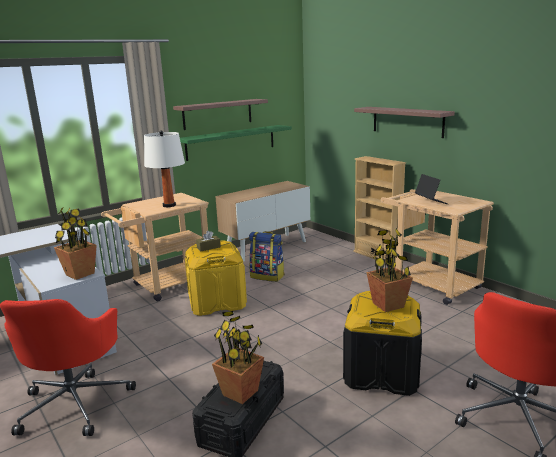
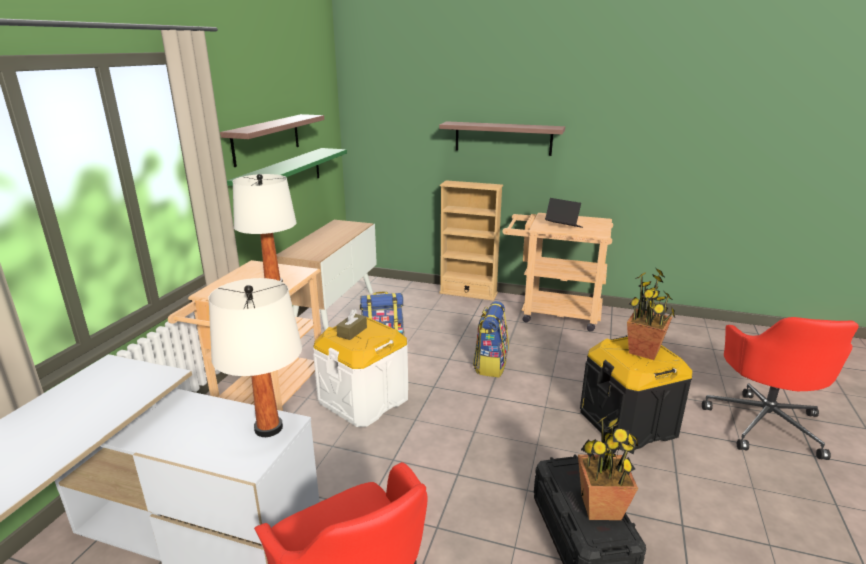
camera: 35 degrees left, 5 degrees up
(80, 274) = (268, 428): potted plant -> white table lamp
(217, 302) = (364, 400): yellow storage box -> white storage box
(326, 305) = (490, 365): none -> backpack

